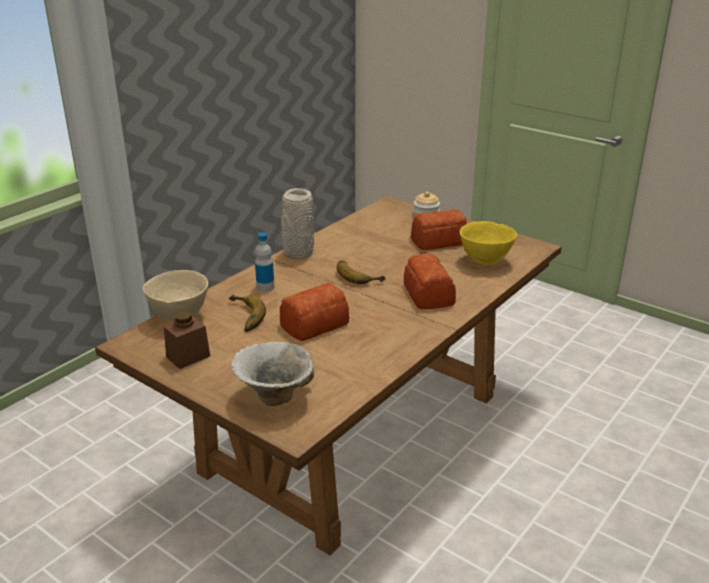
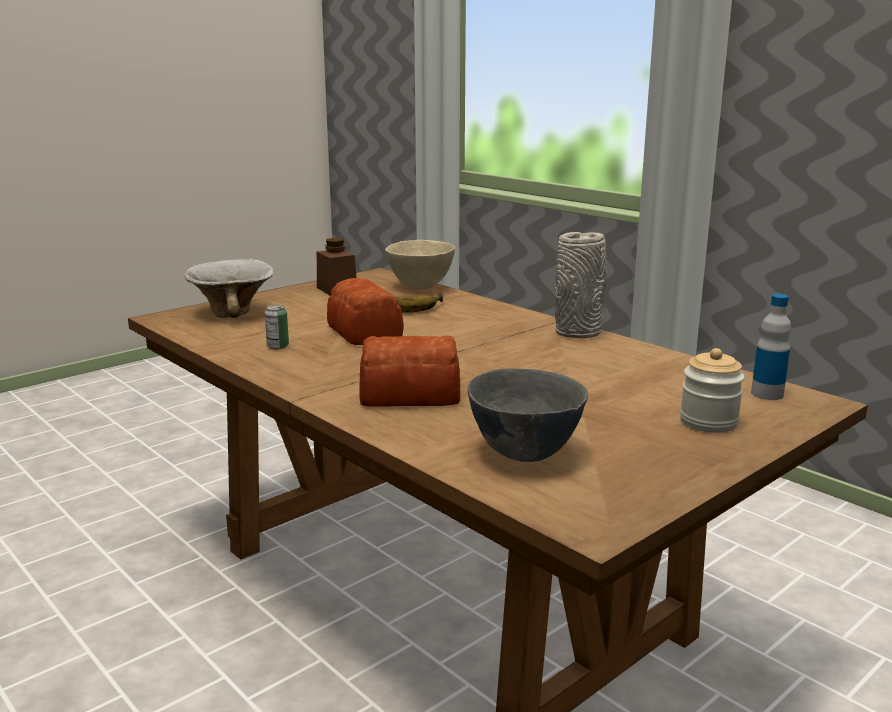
camera: 100 degrees right, 10 degrees down
(265, 287) = (475, 316): bottle -> bottle (767, 394)
(359, 274) = (495, 360): banana -> none
(359, 354) = (278, 346): none -> can
(440, 241) = (623, 425): bread -> none
(485, 261) = (526, 454): yellow bowl -> grey bowl

